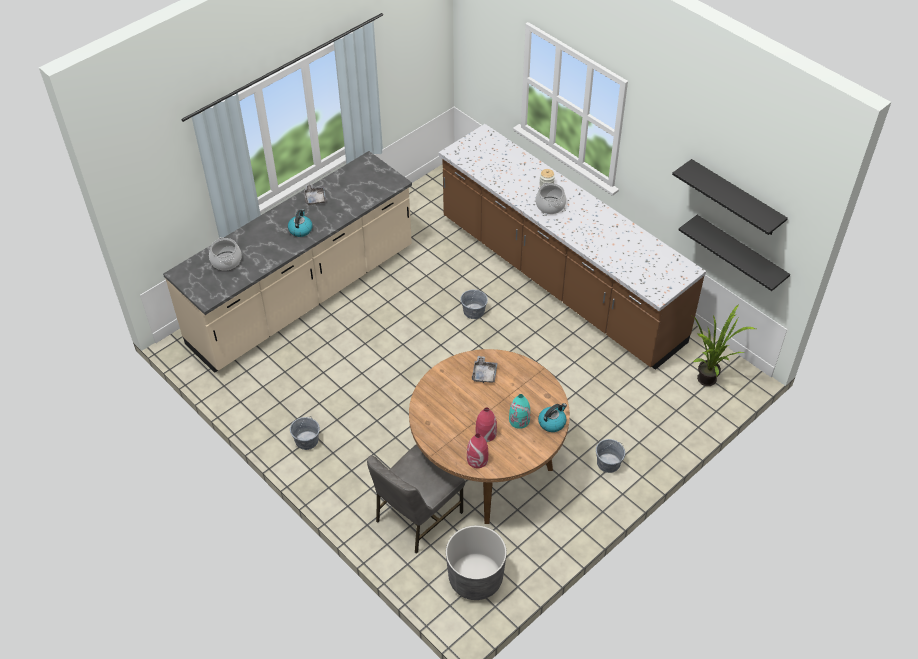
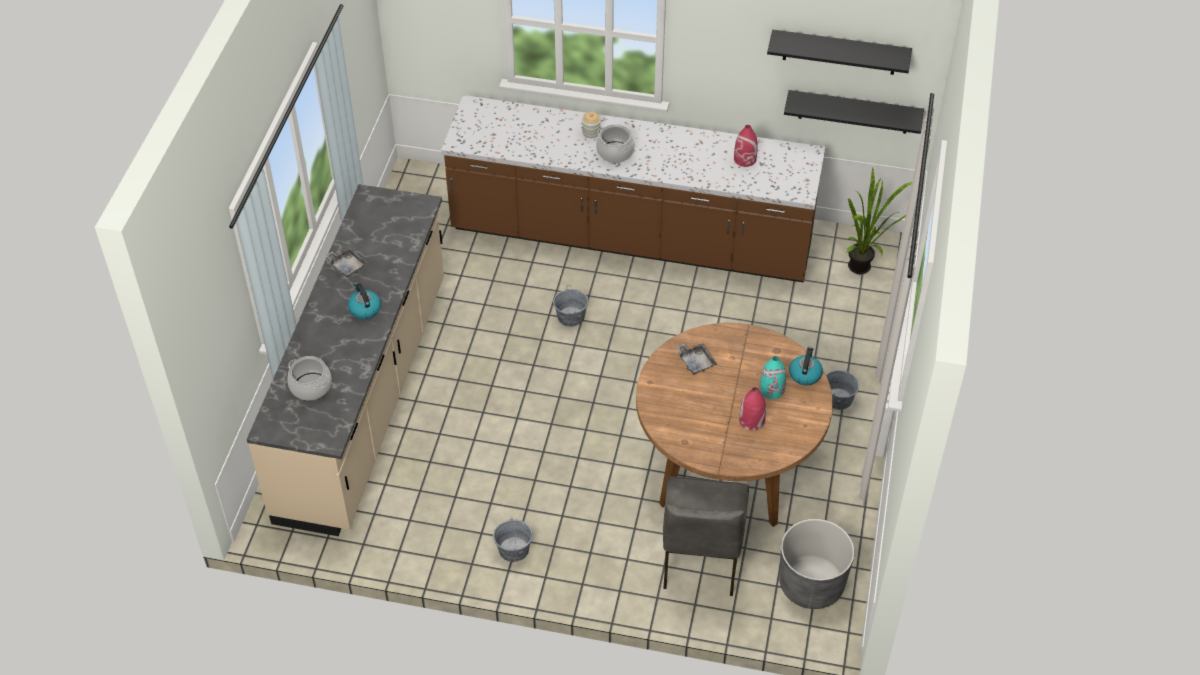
camera: 35 degrees left, 0 degrees up
(477, 459) = (767, 450): red vase -> red vase (745, 159)

